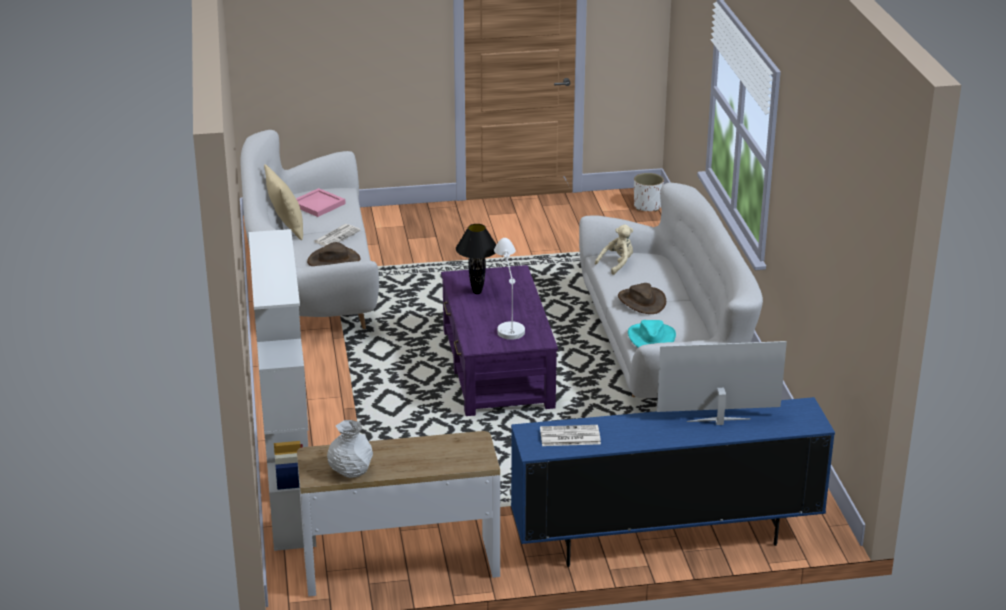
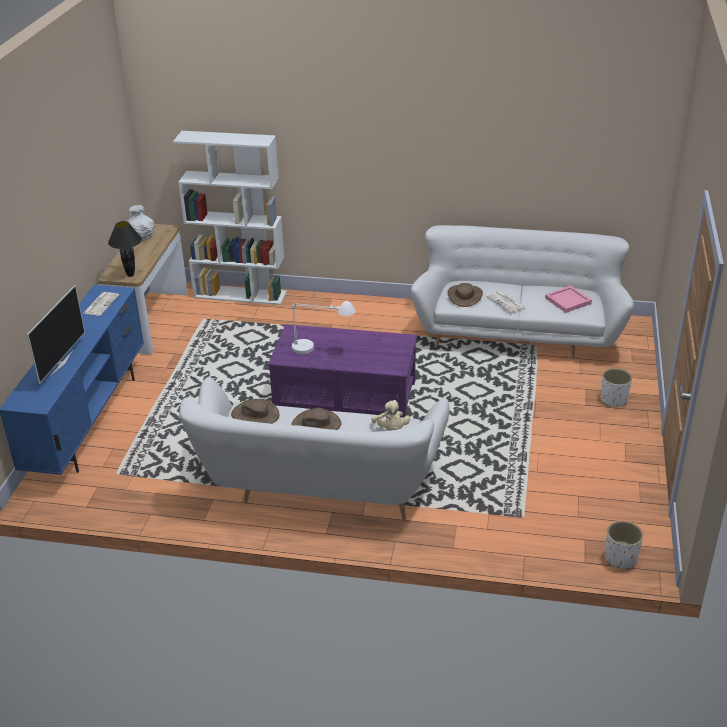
camera: 110 degrees right, 5 degrees up
(286, 228) = (532, 285): beige pillow -> none
(419, 224) = (613, 400): none -> white planter
(477, 292) = (372, 344): black table lamp -> black table lamp (130, 275)
(651, 338) = (255, 415): turquoise hat -> brown hat

